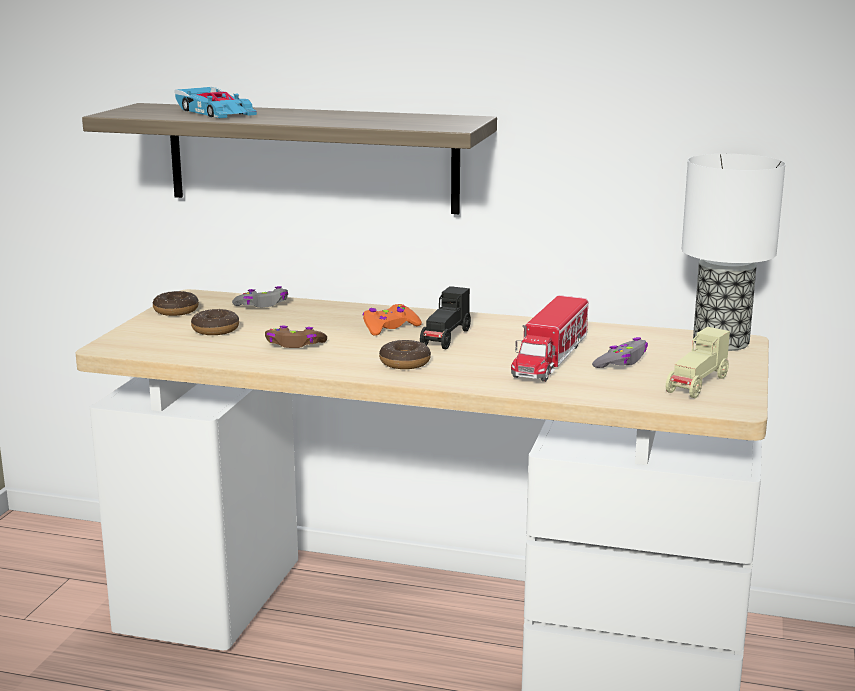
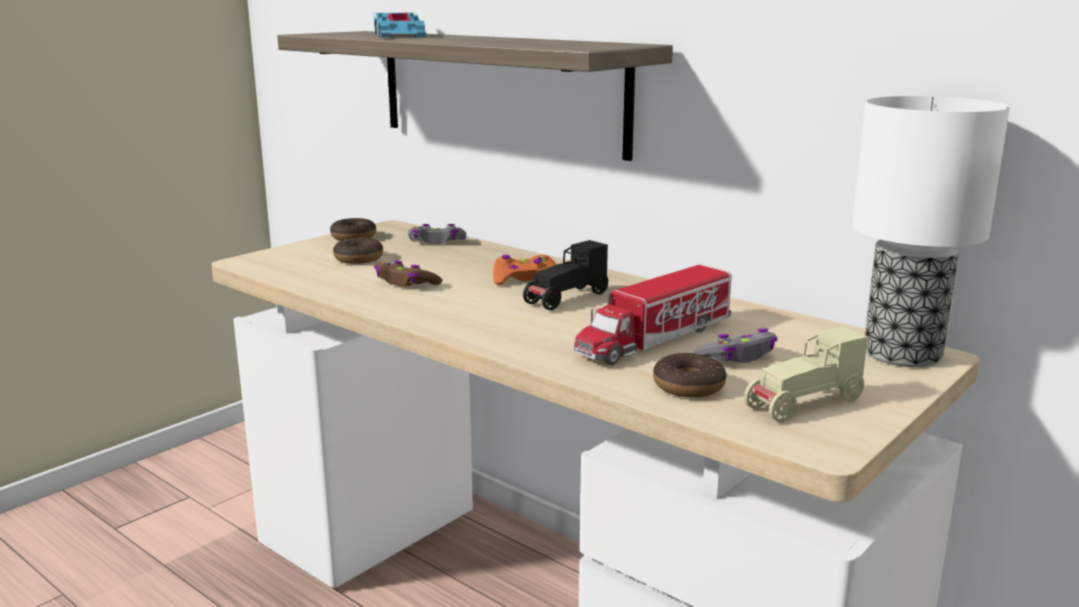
camera: 25 degrees right, 0 degrees up
(405, 363) = (486, 318): donut -> donut (688, 386)

